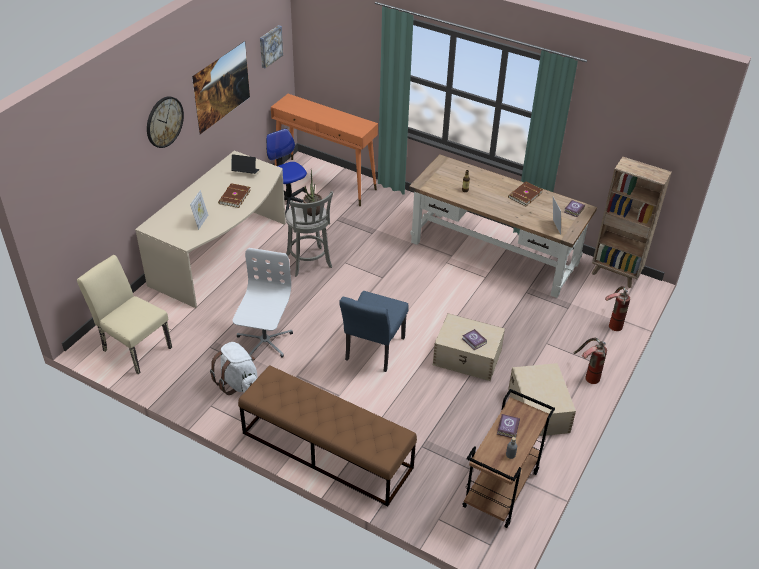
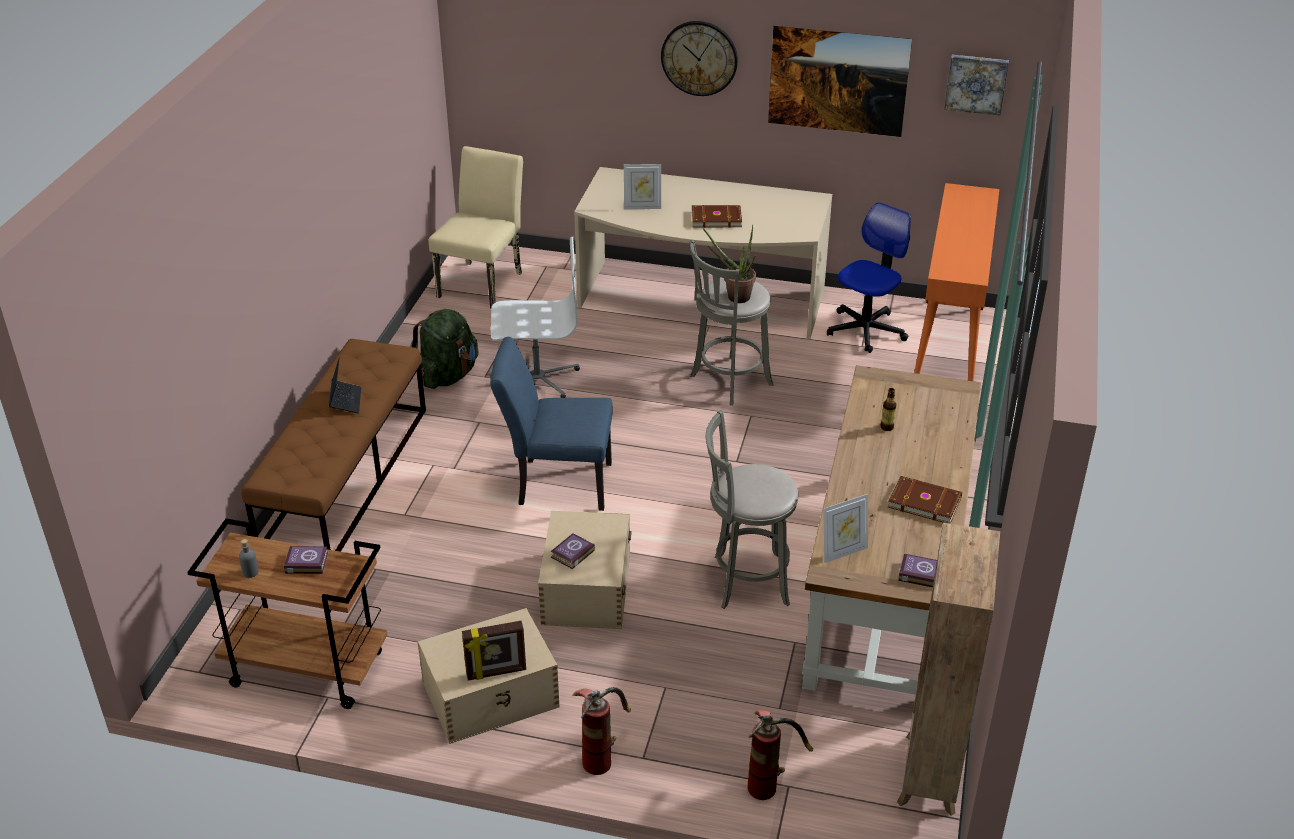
camera: 75 degrees right, 5 degrees down
(238, 383) = (448, 376): white backpack -> green backpack
(245, 172) = (783, 214): laptop -> laptop (345, 400)
(478, 297) = (746, 580): none -> grey stool
(559, 387) = (496, 673): none -> picture frame

